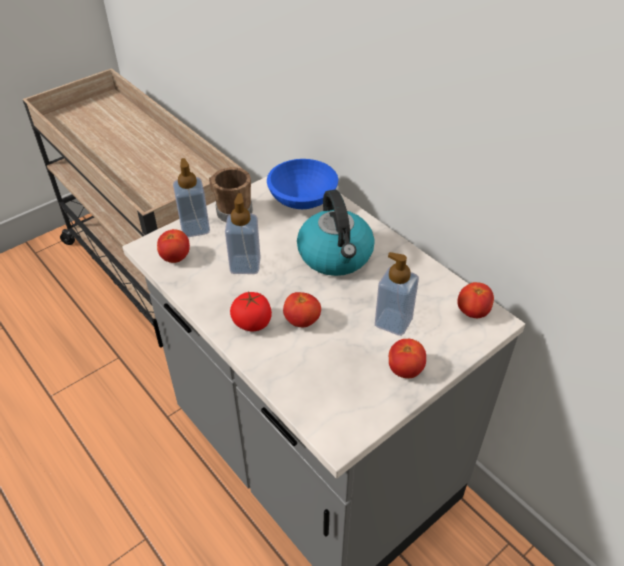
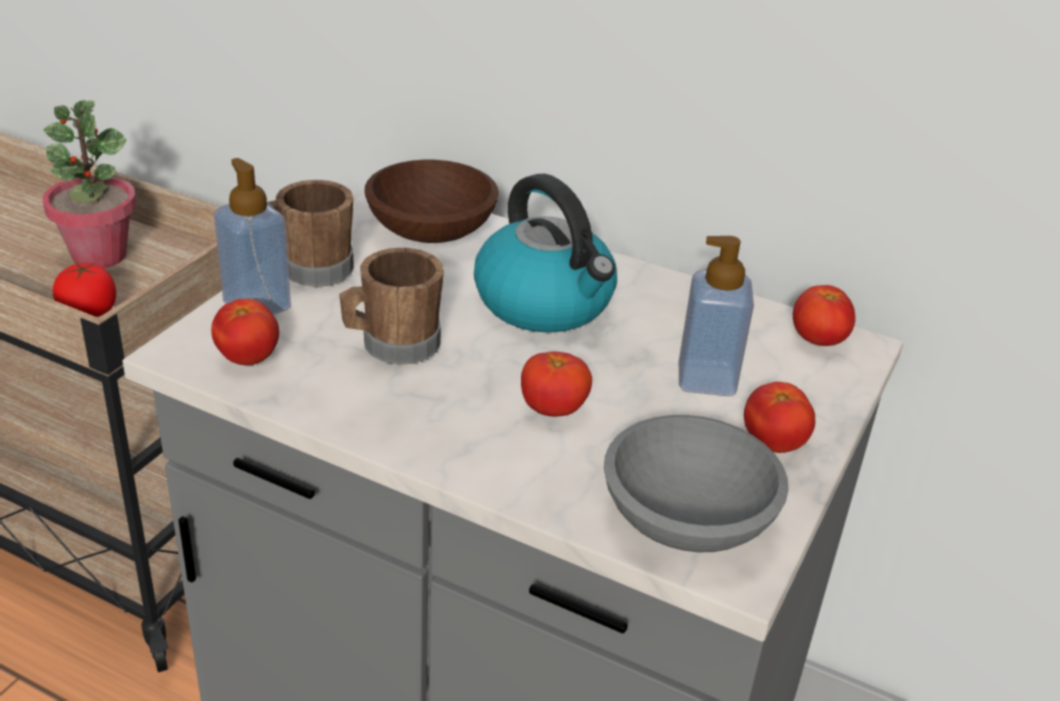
camera: 25 degrees left, 10 degrees down
(172, 171) = (99, 255): none -> potted plant
(245, 265) = (392, 345): soap dispenser -> brown mug
(252, 323) = (465, 431): tomato -> tomato (89, 311)
(302, 200) = (431, 232): blue bowl -> brown bowl
(331, 401) = (686, 517): none -> grey bowl

